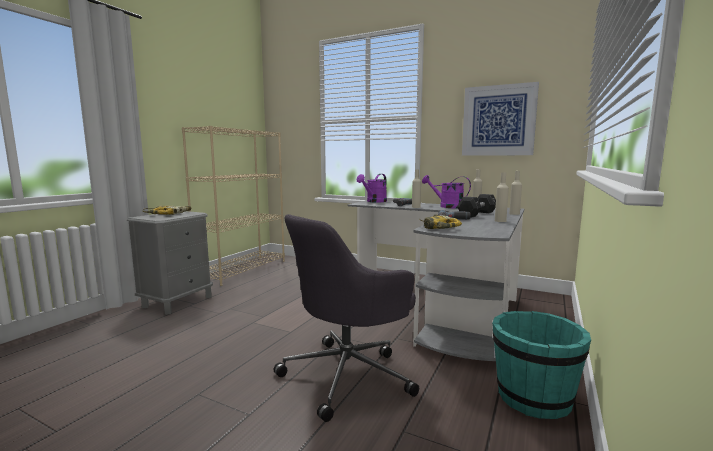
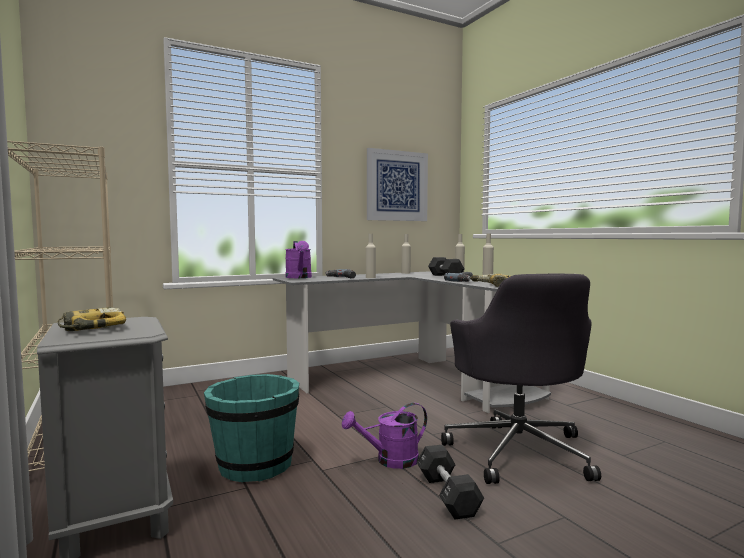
camera: 55 degrees left, 5 degrees down
(250, 364) = (447, 495): none -> black dumbbell
(447, 206) = (385, 275): purple watering can -> purple watering can (390, 461)
(533, 397) = (598, 406): turquoise bucket -> turquoise bucket (254, 465)

